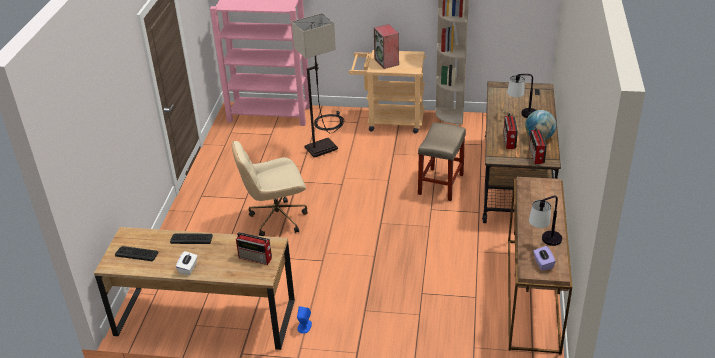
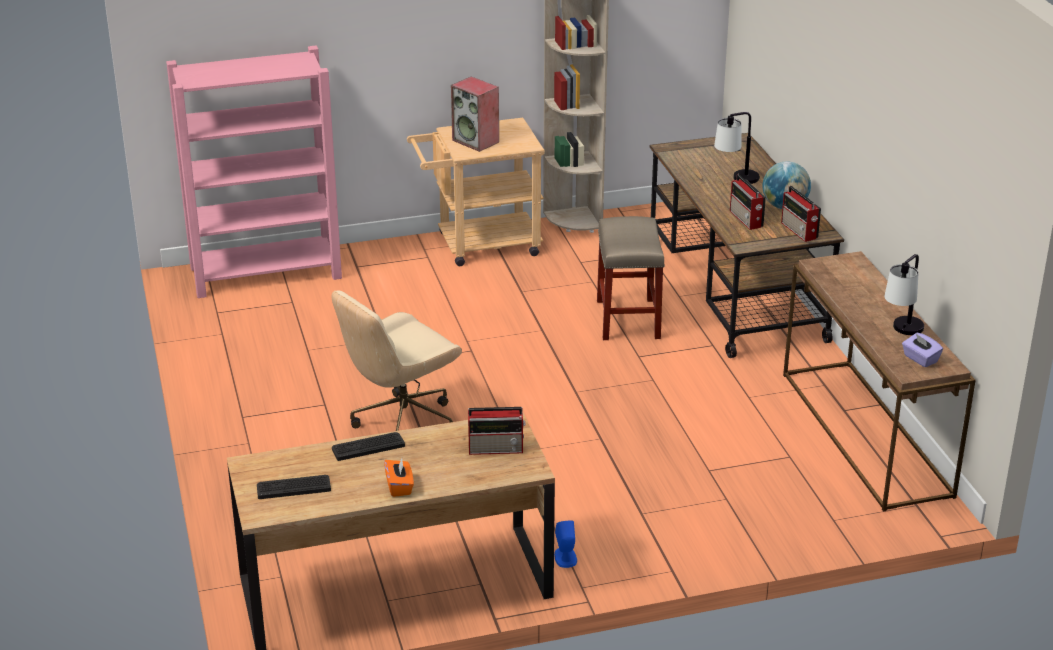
camera: 25 degrees left, 5 degrees down
(188, 268) = (399, 487): white tissue box -> orange tissue box
(326, 134) = (388, 284): floor lamp -> none

